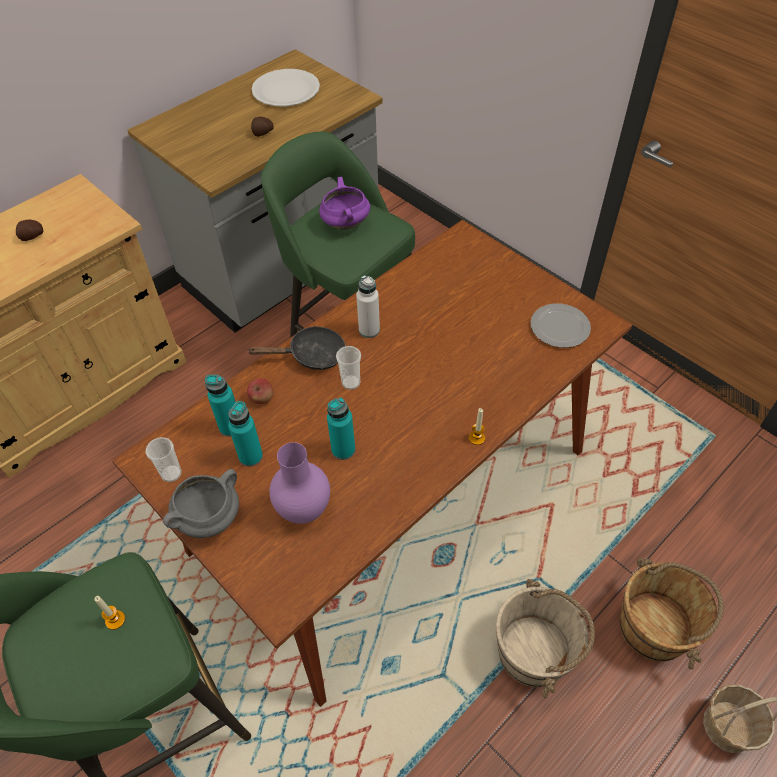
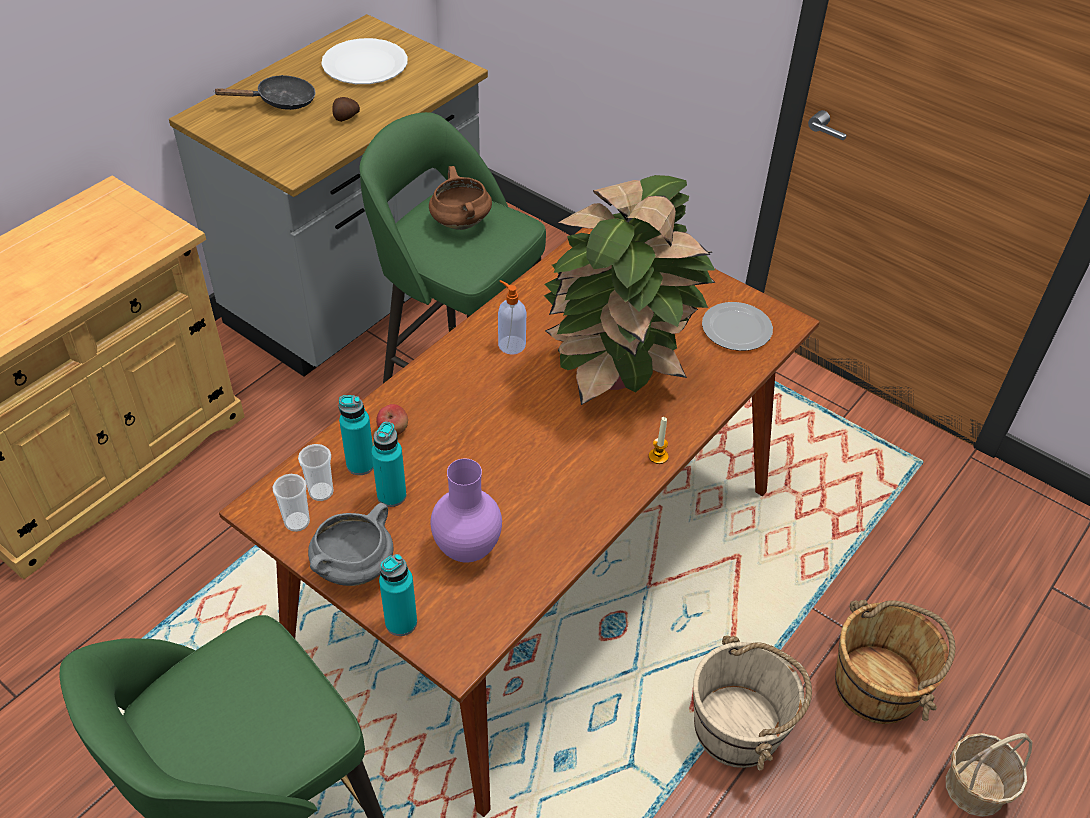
camera: 10 degrees left, 5 degrees down
(32, 237) = (65, 255): potato -> none
(115, 620) = (260, 688): candle -> none
(312, 355) = (446, 377): black frying pan -> black frying pan (280, 101)
(343, 450) = (502, 480): turquoise bottle -> turquoise bottle (401, 622)
(345, 223) = (459, 222): purple cooking pot -> brown cooking pot
(351, 382) = (499, 405): cup -> cup (321, 492)
(369, 330) = (511, 344): white bottle -> soap dispenser
(453, 362) = (618, 375): none -> potted plant

